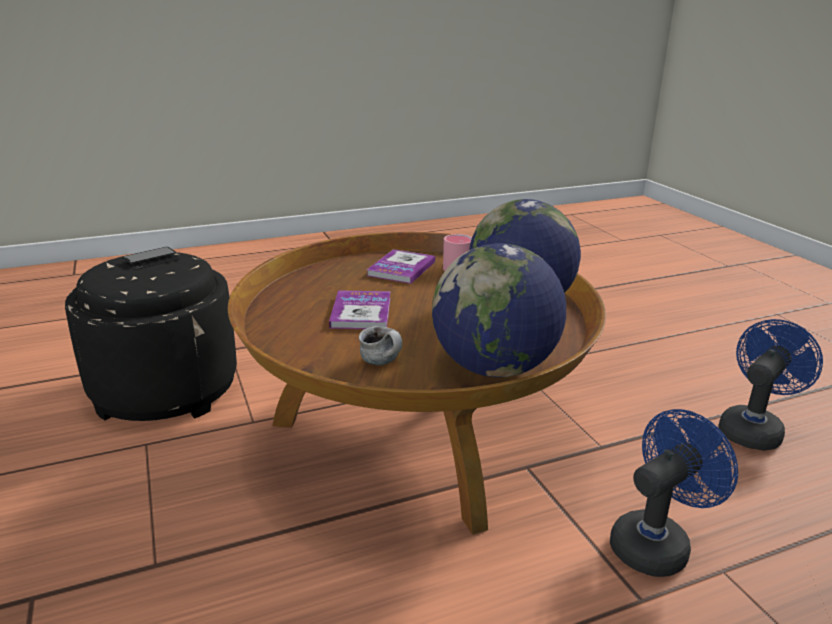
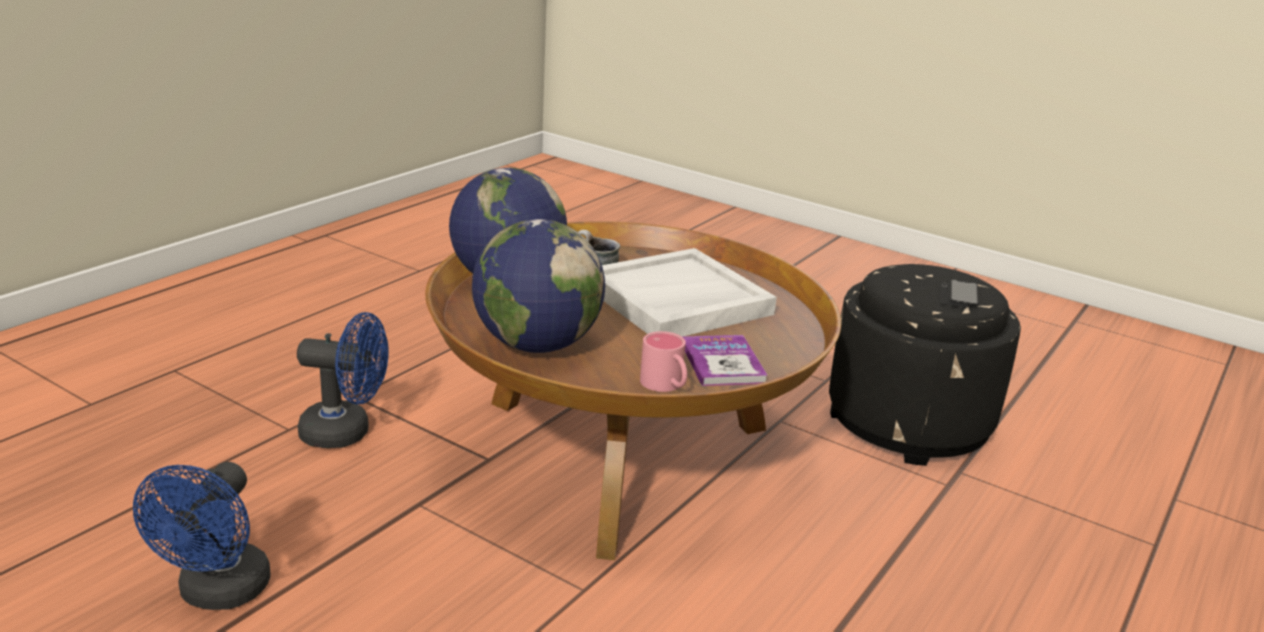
camera: 145 degrees right, 0 degrees up
(361, 312) = (677, 301): book -> white tray
(656, 543) = (346, 433): blue fan -> blue fan turned 105 degrees counterclockwise

